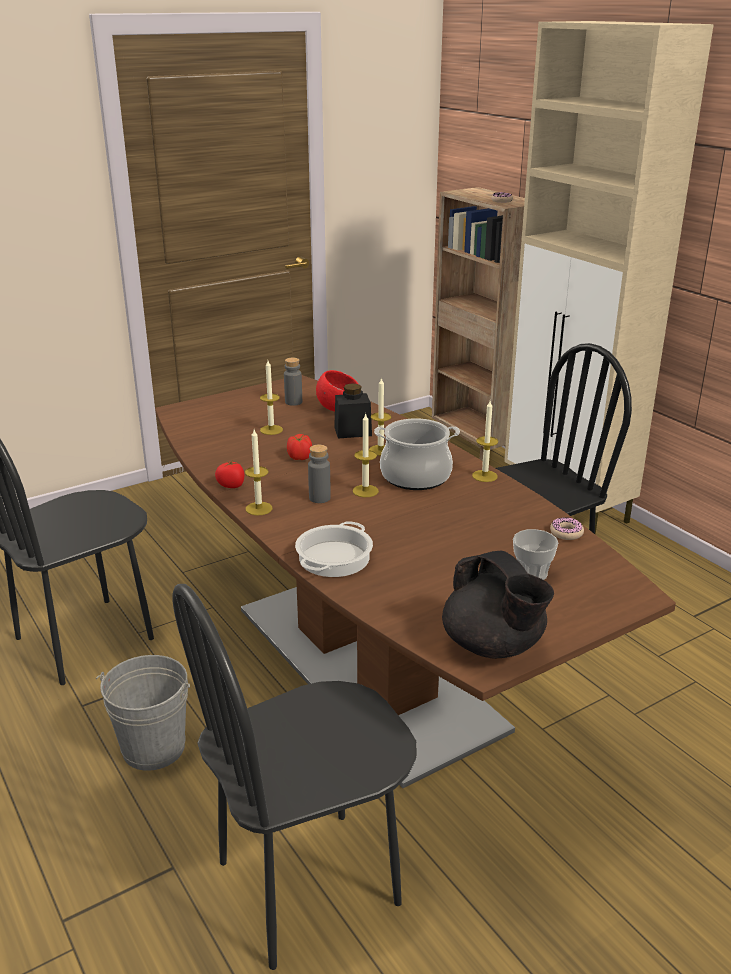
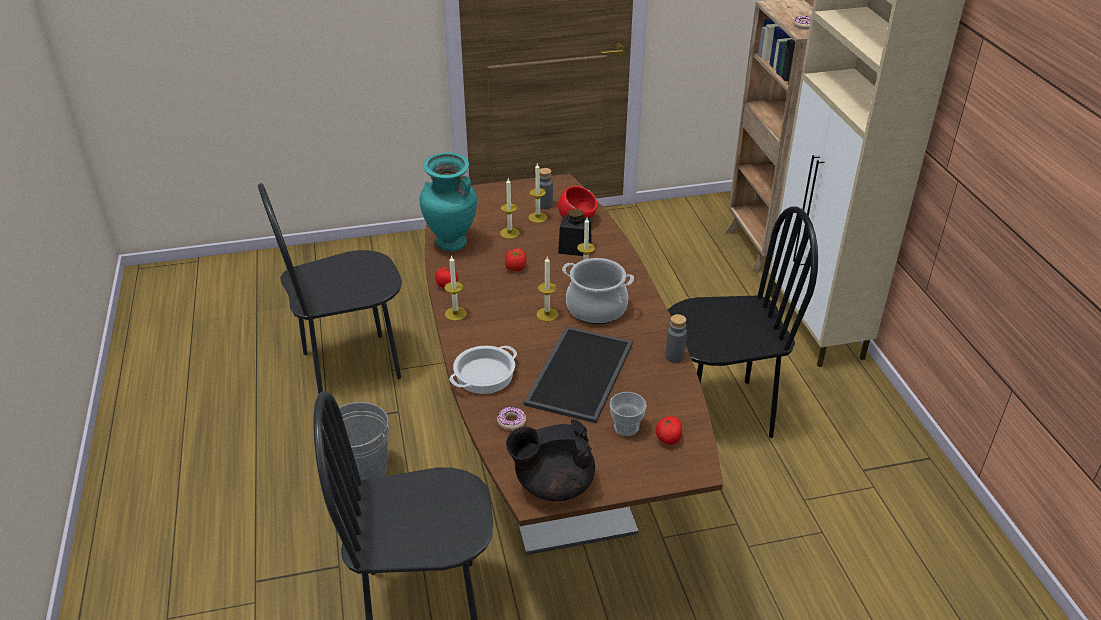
camera: 20 degrees right, 10 degrees up
(210, 449) = (451, 244): none -> turquoise vase
(319, 498) = (507, 314): grey bottle -> grey bottle (674, 356)
(440, 535) = (578, 372): none -> tray
(484, 476) = (654, 320): candle -> candle (537, 217)
(493, 646) = (552, 484): black teapot -> black teapot turned 90 degrees clockwise
(566, 533) = (682, 395): donut -> donut (511, 422)
(585, 574) = (668, 439): none -> tomato

